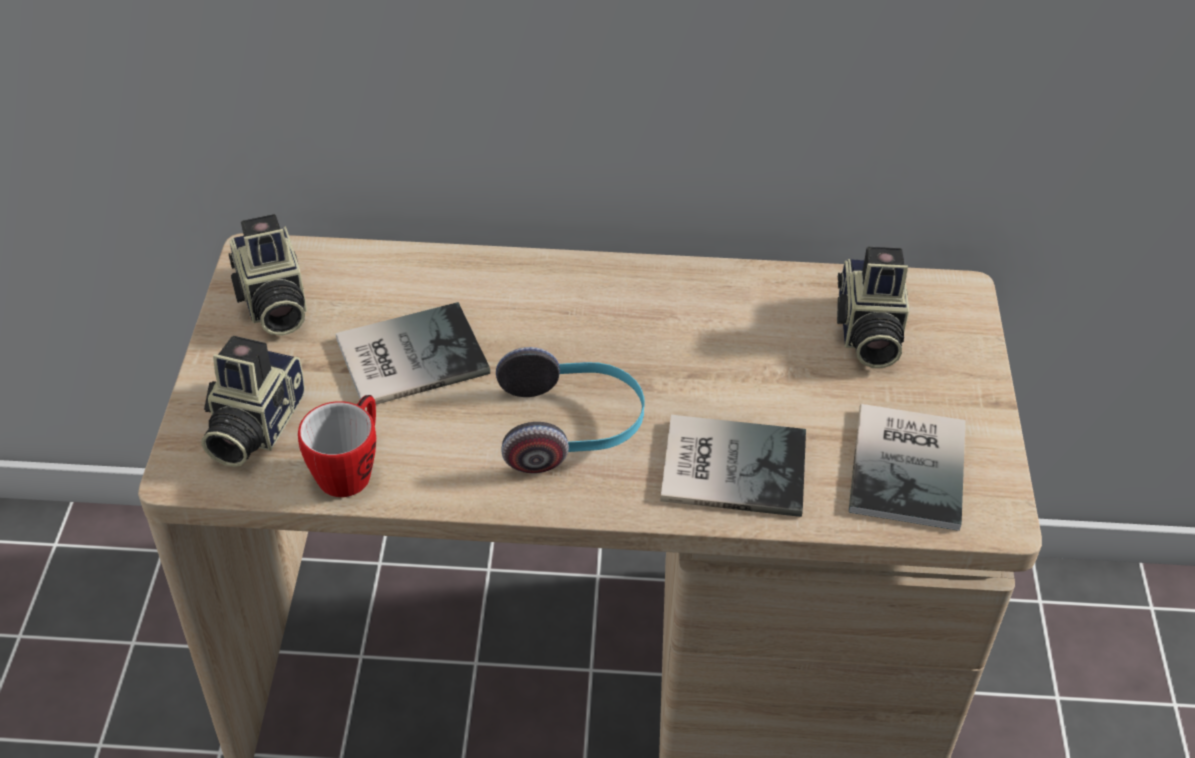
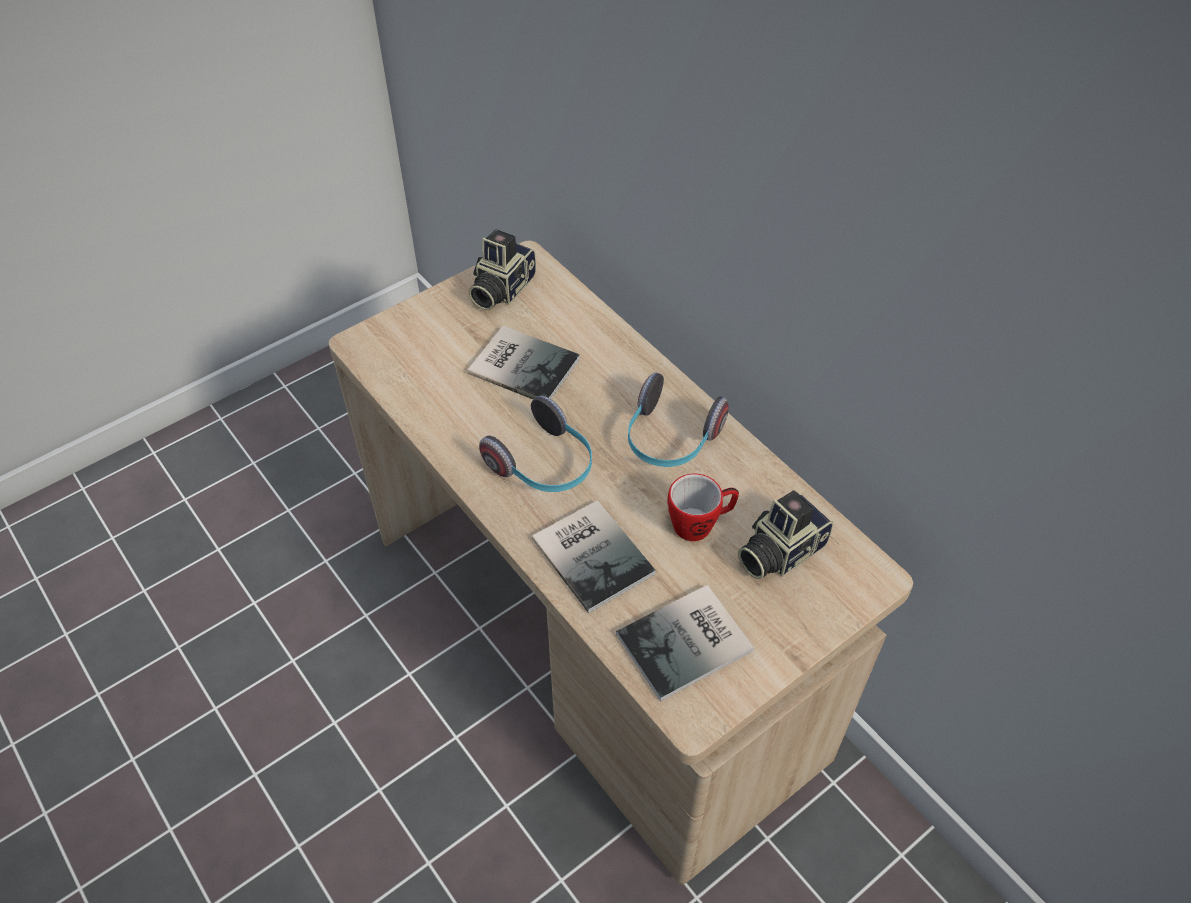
camera: 50 degrees right, 5 degrees up
(251, 426) = (412, 343): camera -> none
(351, 469) = (423, 399): mug -> mug (700, 524)
(649, 315) = (670, 439): none -> headphones

